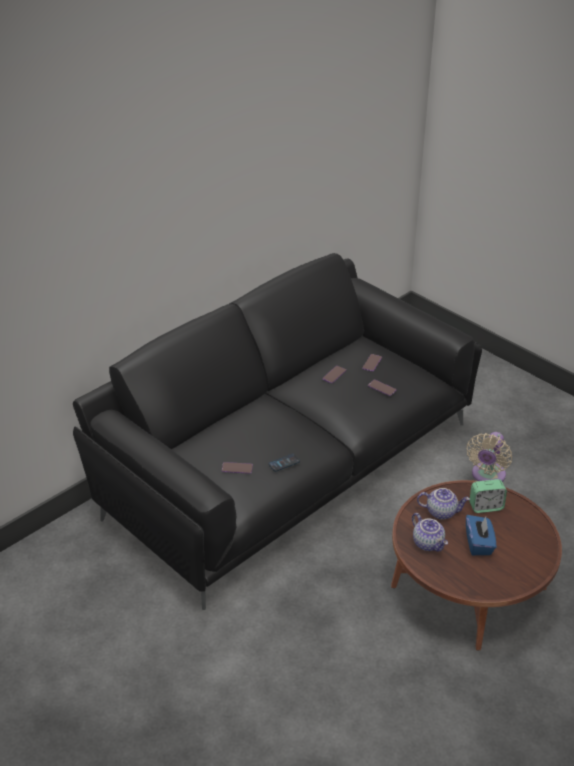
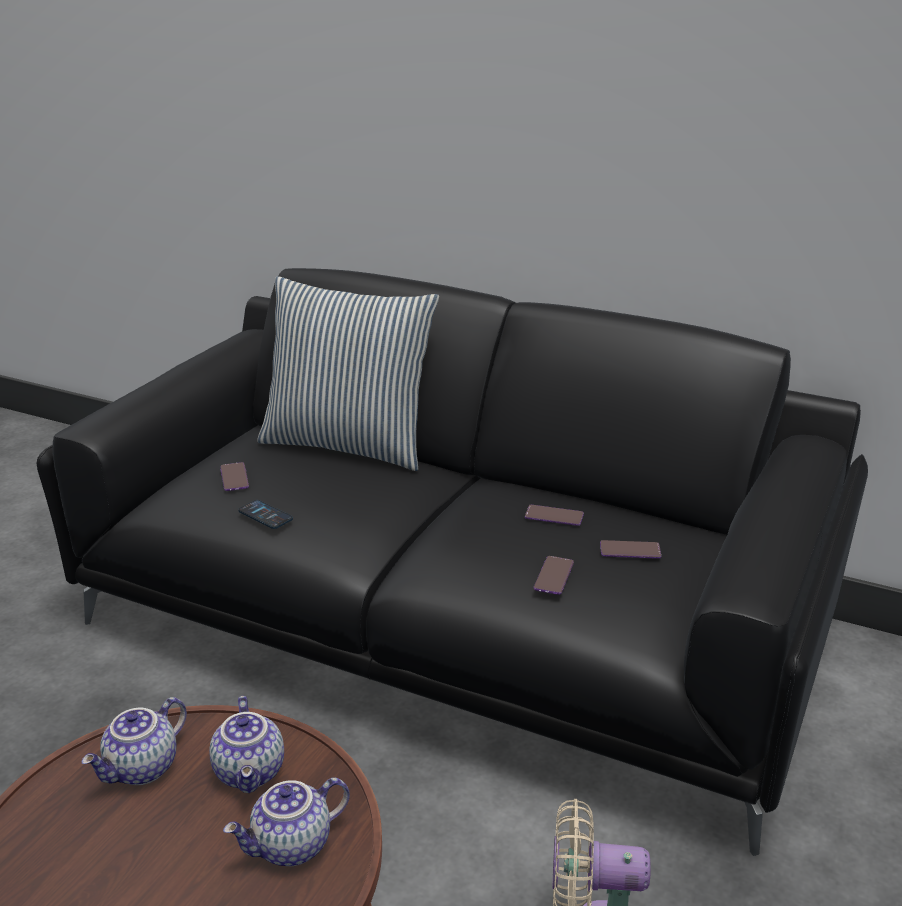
camera: 70 degrees right, 10 degrees down
(218, 423) = (348, 444): none -> pillow
(479, 544) = (154, 855): blue tissue box -> none
(486, 506) = (292, 847): alarm clock -> teapot

